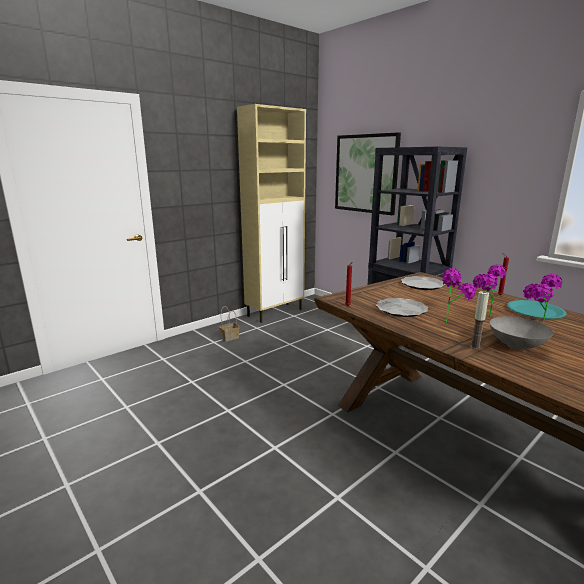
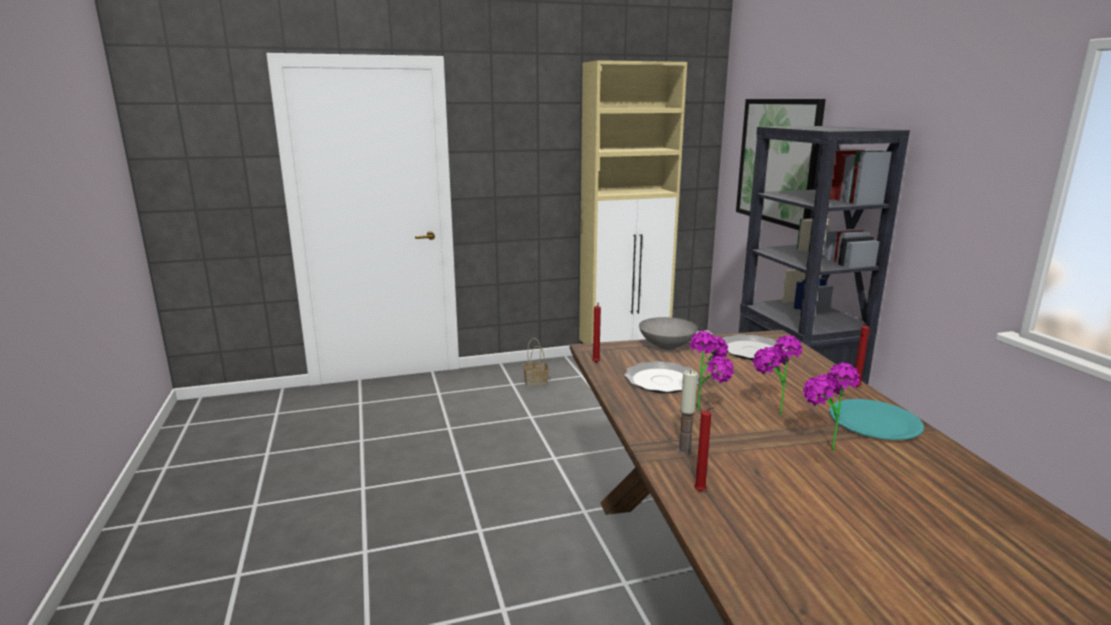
camera: 25 degrees right, 0 degrees up
(515, 346) = (748, 462): grey bowl -> grey bowl (666, 346)
(520, 368) = (701, 492): none -> red candle

